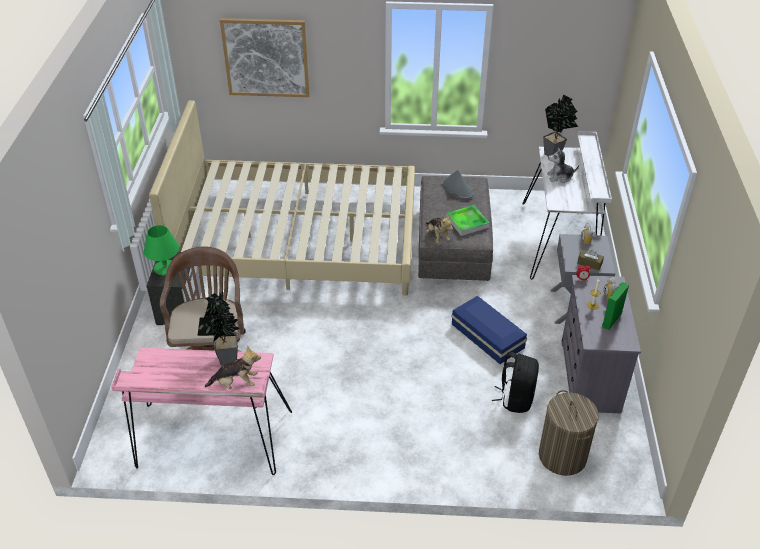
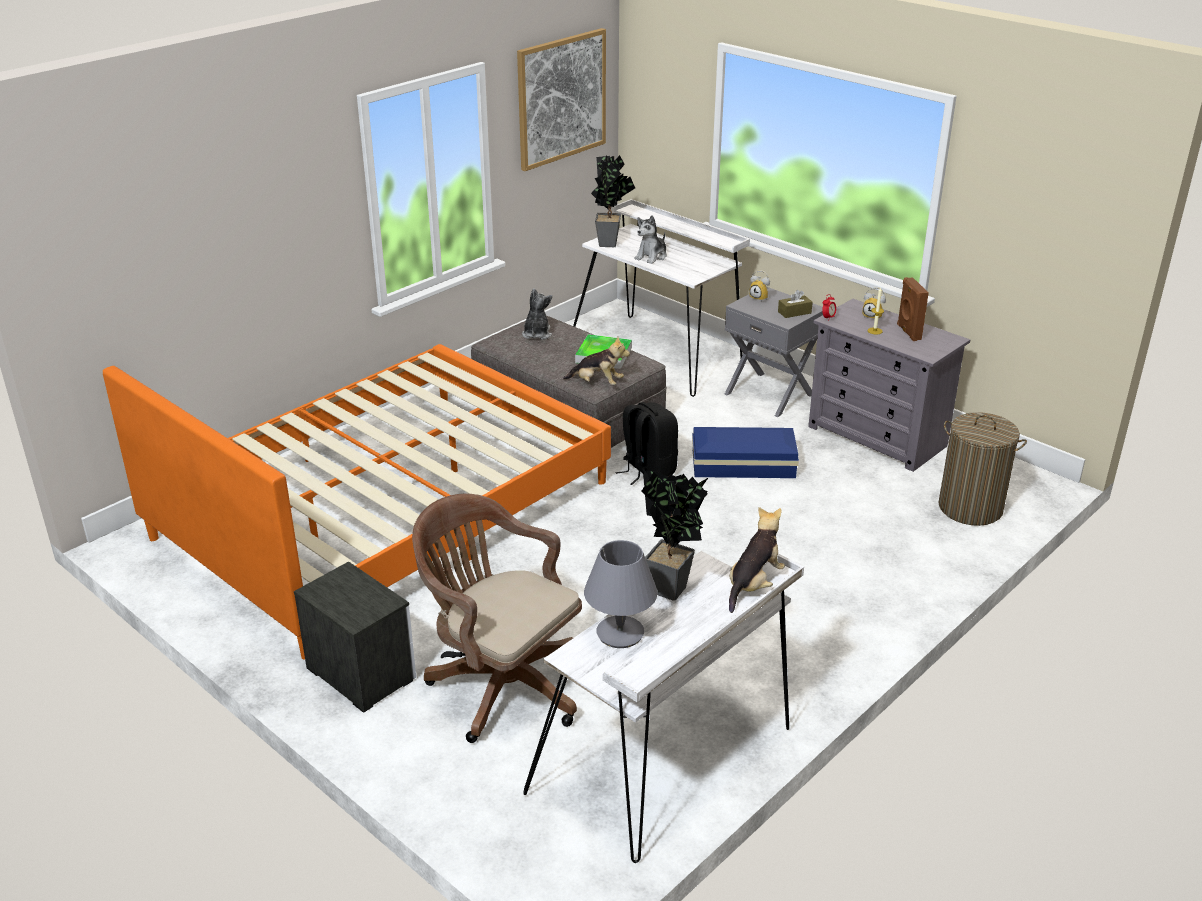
camera: 50 degrees left, 10 degrees down
(165, 268) = (343, 600): green table lamp -> none
(179, 361) = (620, 633): none -> grey table lamp
(212, 441) = (667, 760): pink desk -> white desk
(266, 57) = (201, 248): picture -> picture (561, 98)
(298, 239) = (383, 510): beige bed -> orange bed
(457, 189) = (536, 334): grey hat -> plush toy
(515, 398) = (858, 494): black backpack -> black backpack (647, 471)
(610, 320) = (908, 332): green speaker -> brown speaker

